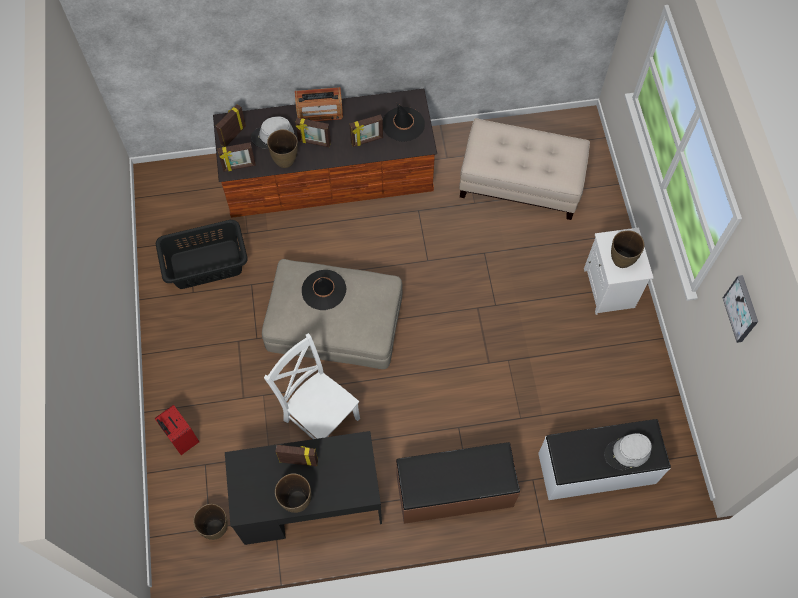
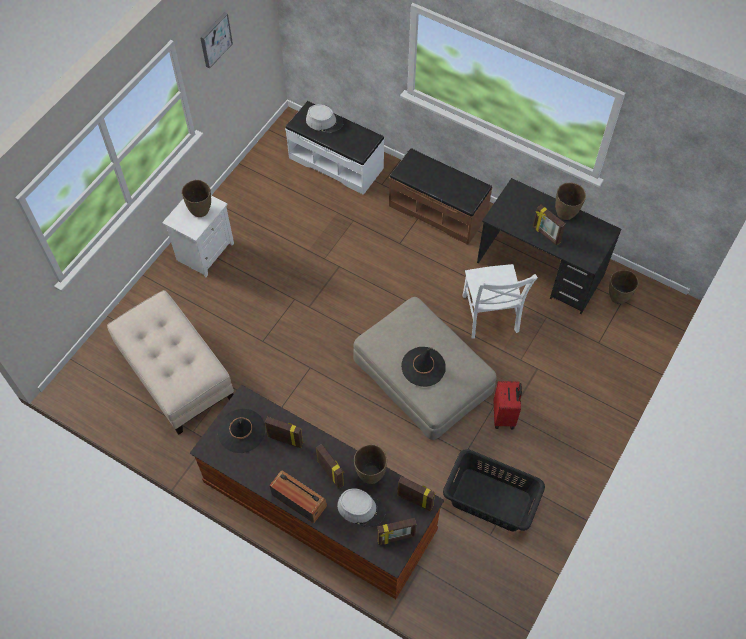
camera: 140 degrees left, 5 degrees down
(181, 439) = (605, 372): red suitcase -> red suitcase (504, 416)

